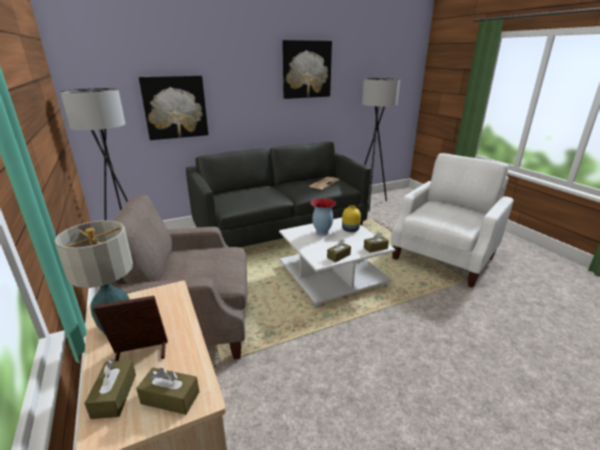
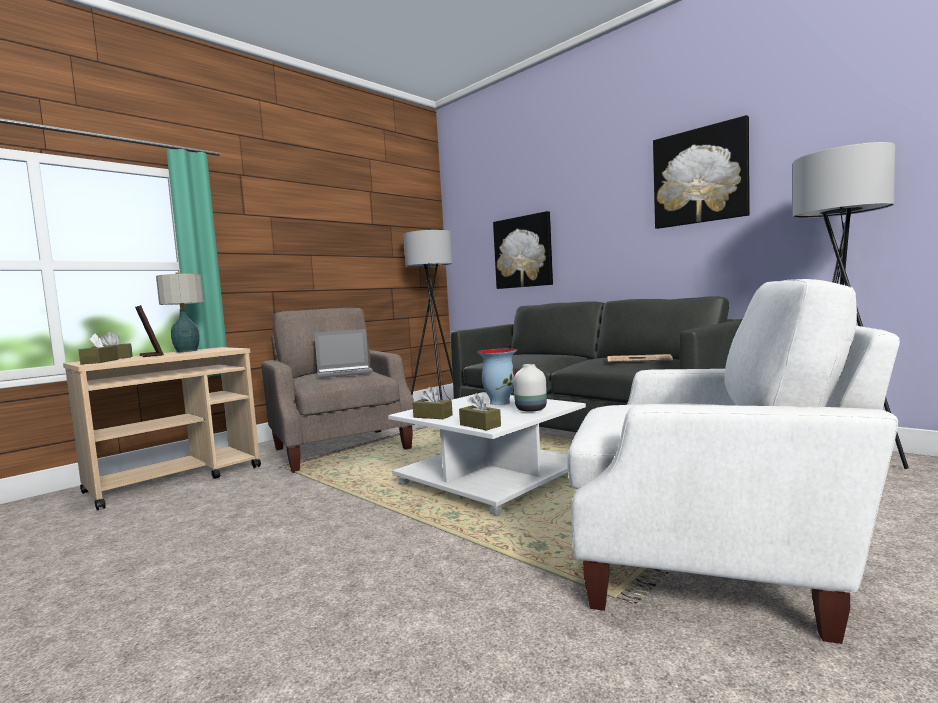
camera: 70 degrees right, 20 degrees down
(206, 260) = (345, 373): none -> laptop
(350, 230) = (530, 409): yellow vase -> white vase

